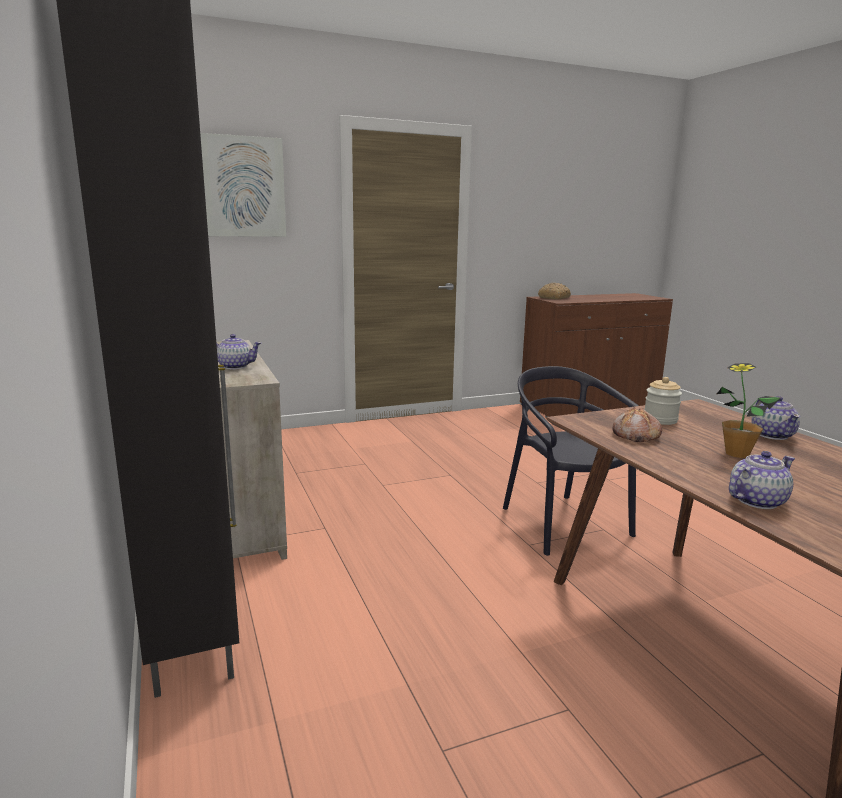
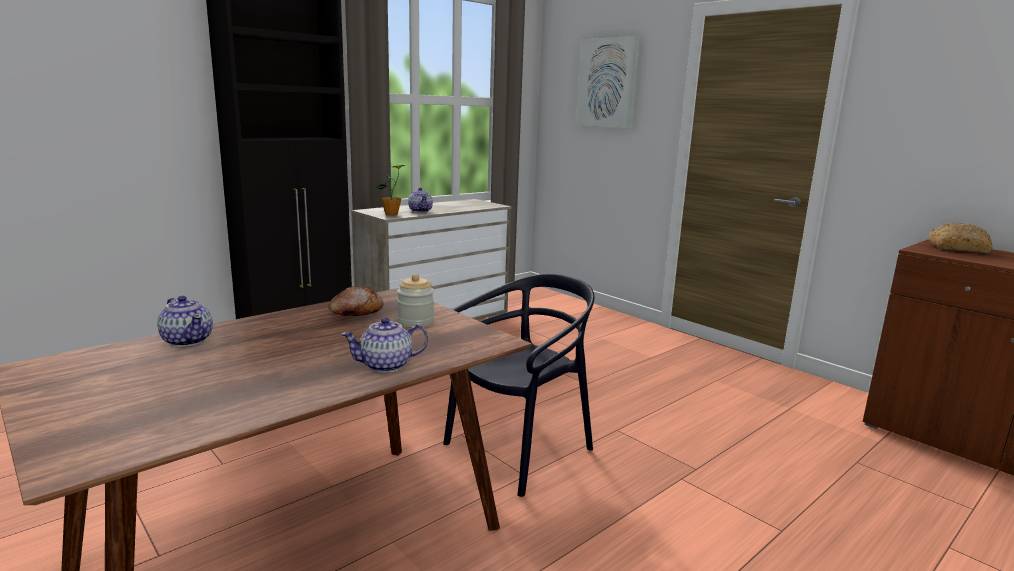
camera: 70 degrees right, 0 degrees up
(737, 454) = (311, 344): potted plant -> potted plant (391, 214)

